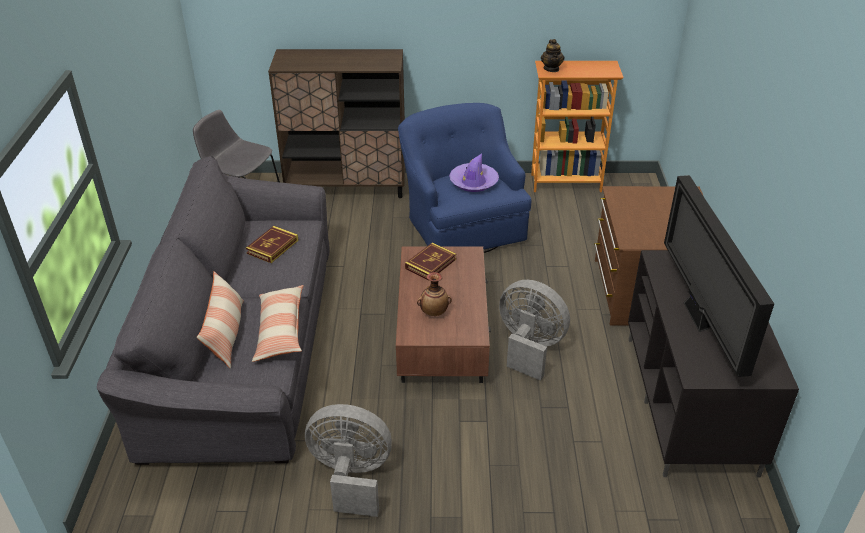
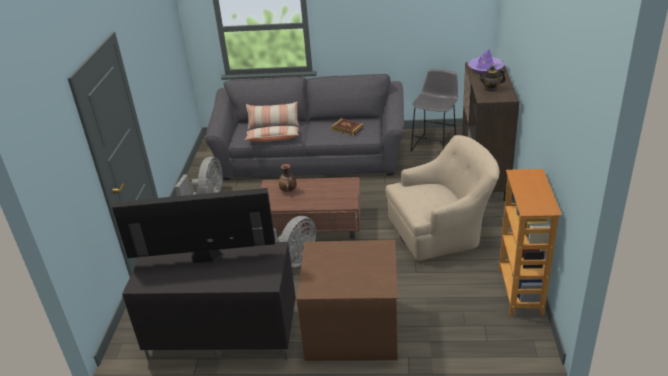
camera: 95 degrees right, 5 degrees down
(430, 264) = (338, 188): book -> none
(463, 223) = (441, 231): blue armchair -> beige armchair
(473, 182) = (429, 196): purple hat -> purple hat (485, 68)
(551, 69) = (526, 176): teapot -> teapot (491, 89)

